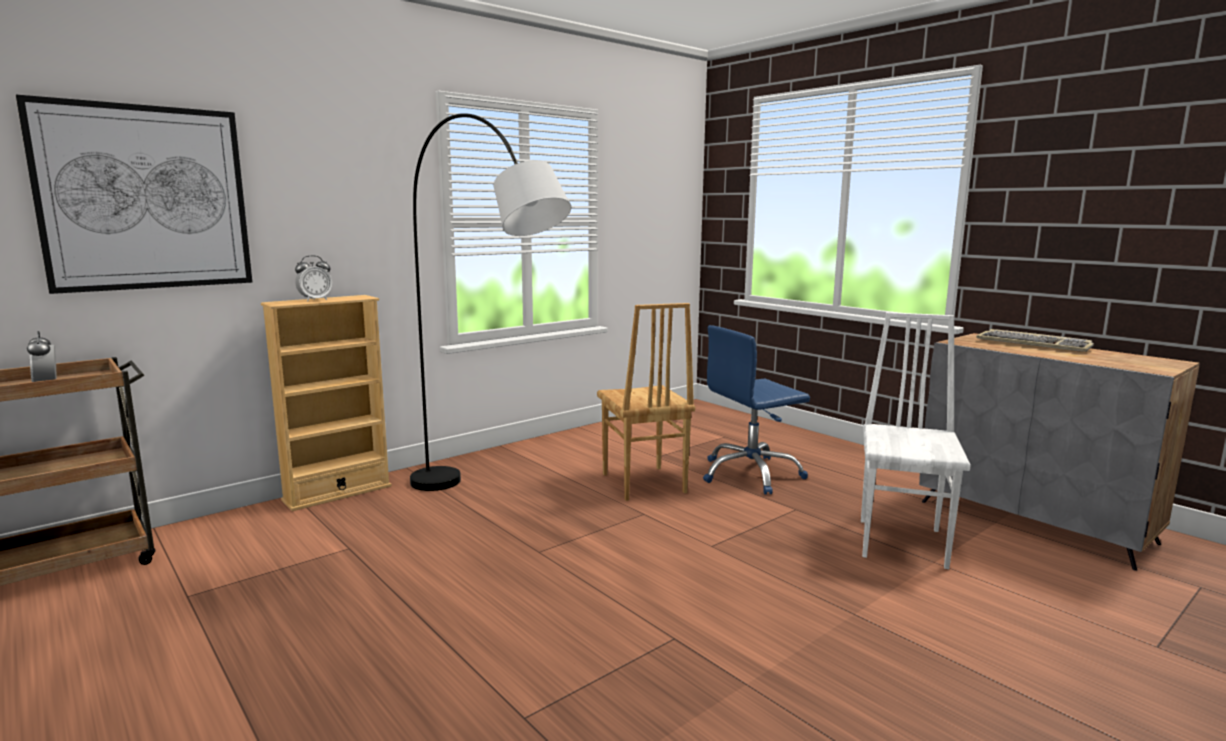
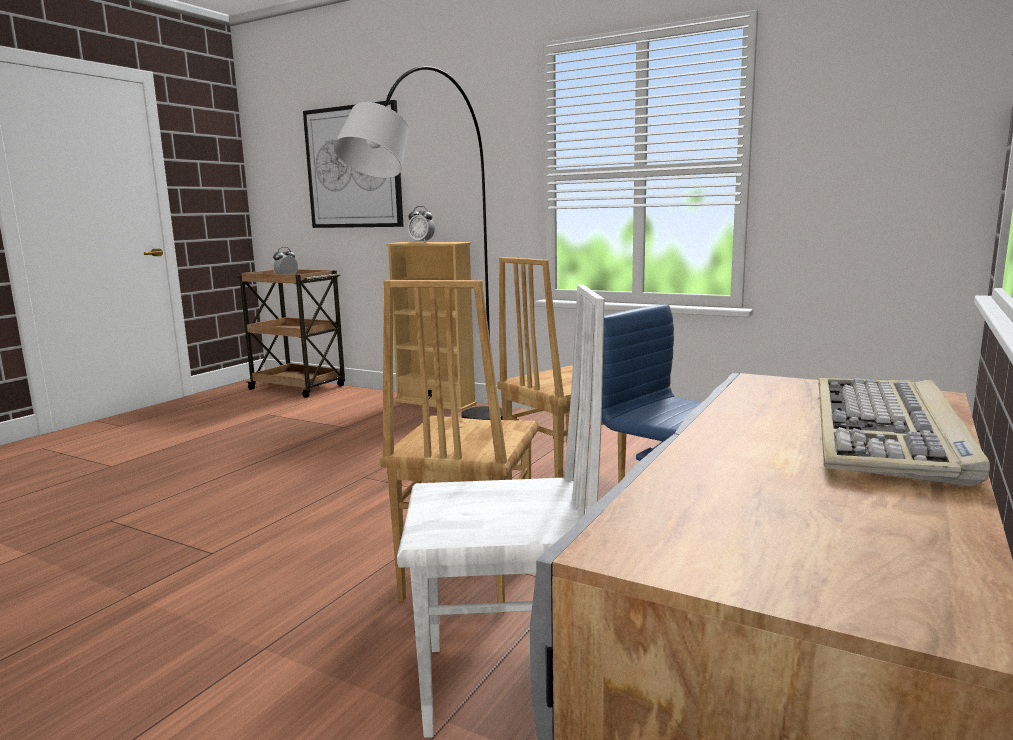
camera: 70 degrees right, 0 degrees up
(772, 535) = (465, 576): none -> brown chair

